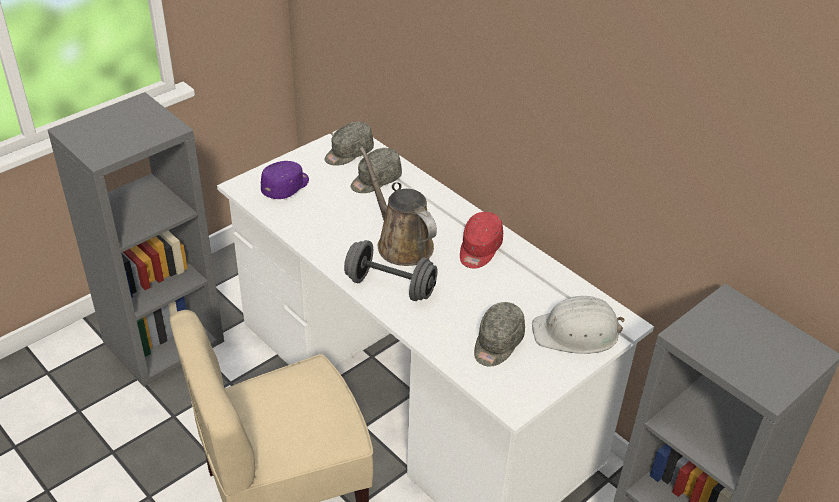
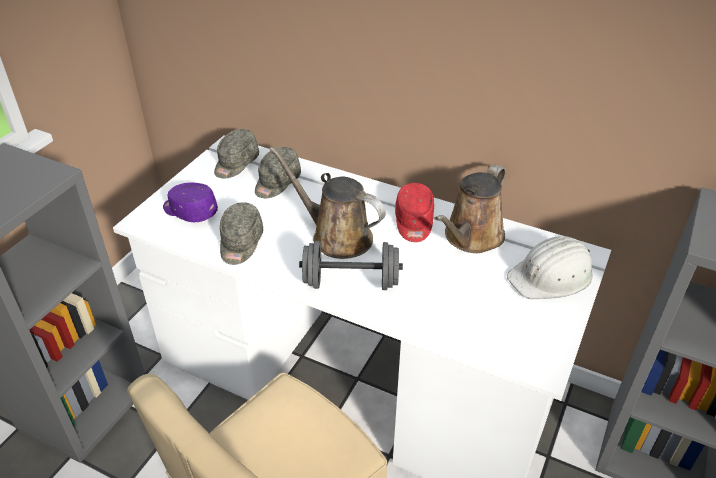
camera: 20 degrees left, 0 degrees up
(286, 187) = (189, 211): purple cap -> purple cap turned 75 degrees counterclockwise
(497, 344) = (488, 309): grey cap -> grey cap (240, 243)
(524, 278) = (471, 238): none -> brown watering can

